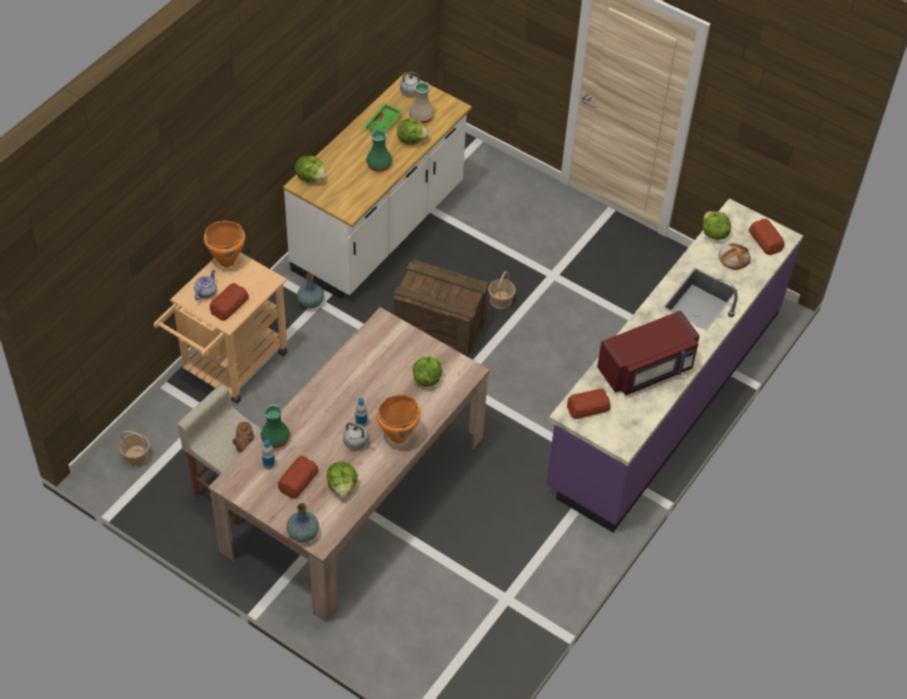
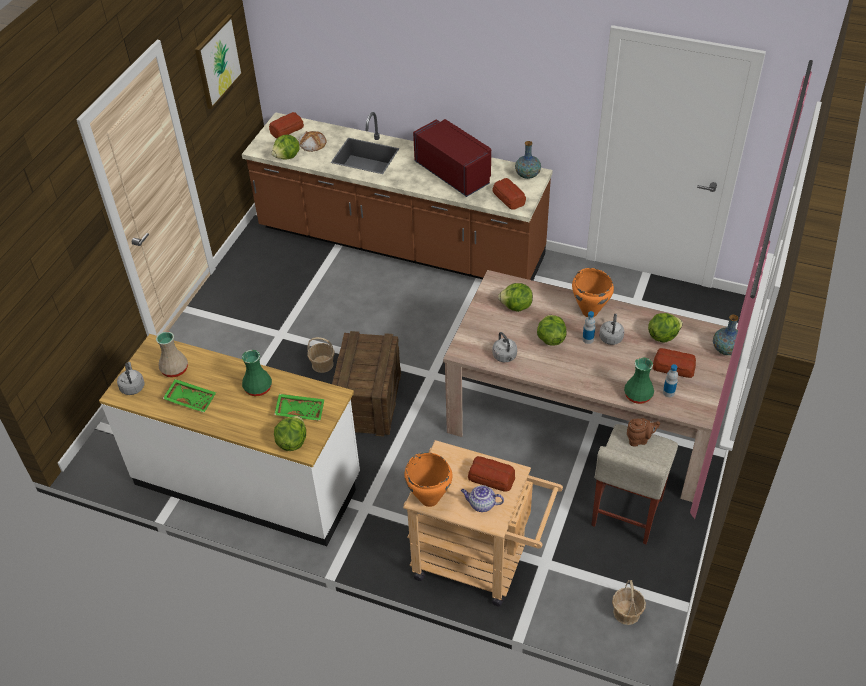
camera: 100 degrees left, 5 degrees down
(311, 302) = (368, 514): vase -> vase (527, 175)
(342, 187) = (300, 410): none -> green tray
(364, 352) = (505, 357): none -> grey kettle
(411, 139) = (212, 370): lettuce -> lettuce (550, 339)
(664, 397) = (400, 245): purple counter -> brown counter
(776, 123) = (218, 61): none -> picture

